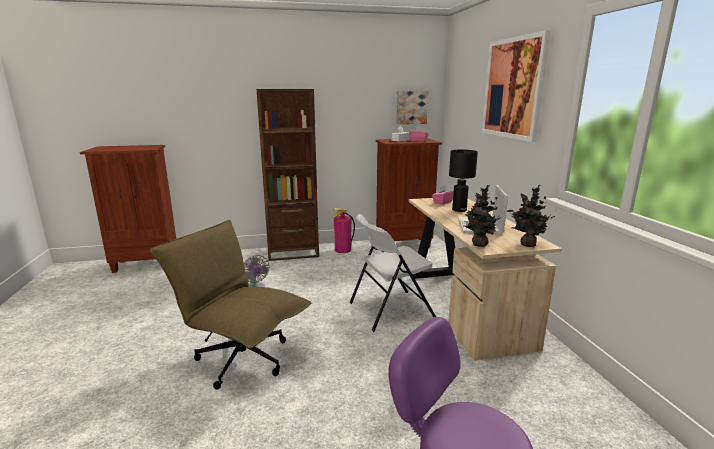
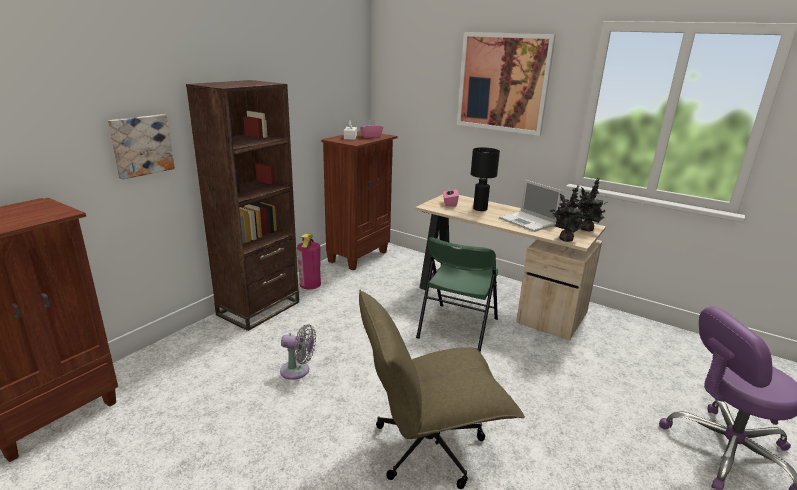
camera: 45 degrees left, 5 degrees up
(391, 310) = (458, 328): white chair -> green chair
(411, 107) = (346, 96): picture -> picture (141, 145)

